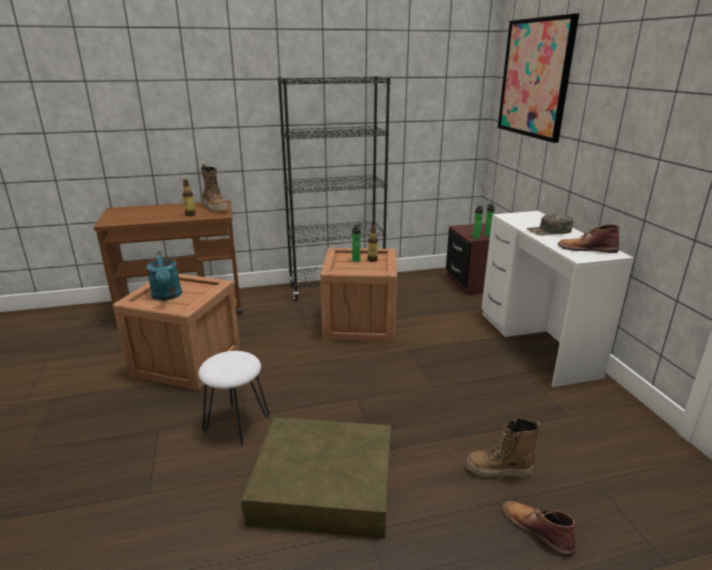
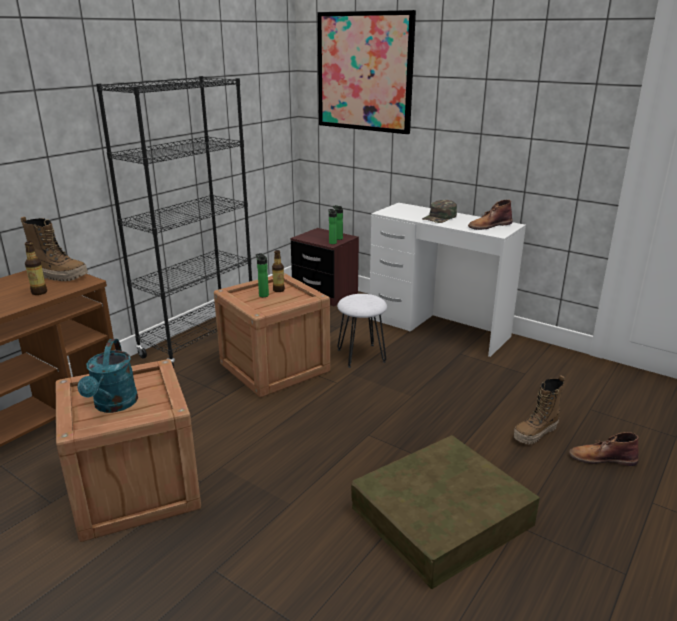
camera: 40 degrees left, 0 degrees up
(167, 296) = (113, 405): turquoise watering can -> turquoise watering can turned 60 degrees clockwise
(236, 424) = (292, 516): white stool -> white stool (360, 355)

